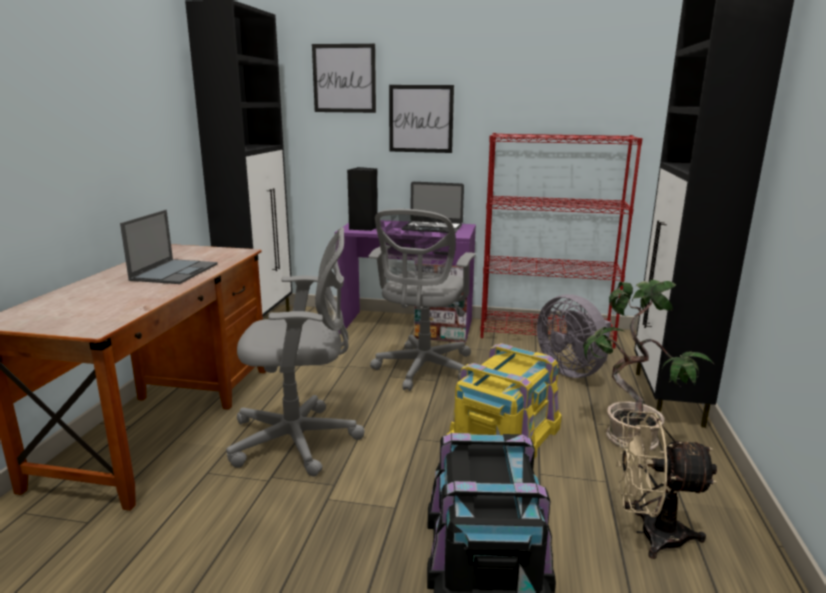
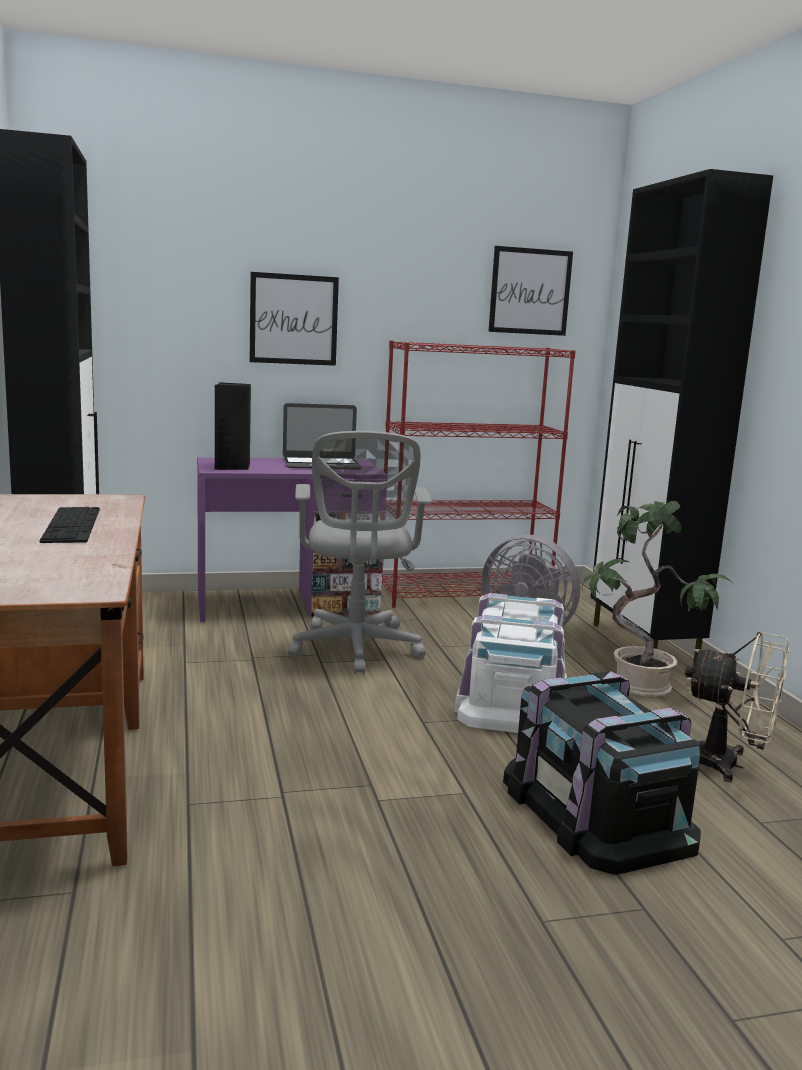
camera: 25 degrees left, 5 degrees down
(175, 272) = (72, 525): laptop -> keyboard
(300, 440) = (278, 747): grey office chair -> none
(344, 78) = (184, 259): picture -> picture (530, 291)
(505, 432) = (513, 700): yellow storage box -> white storage box
(650, 534) = (727, 765): beige fan -> beige fan turned 135 degrees counterclockwise

